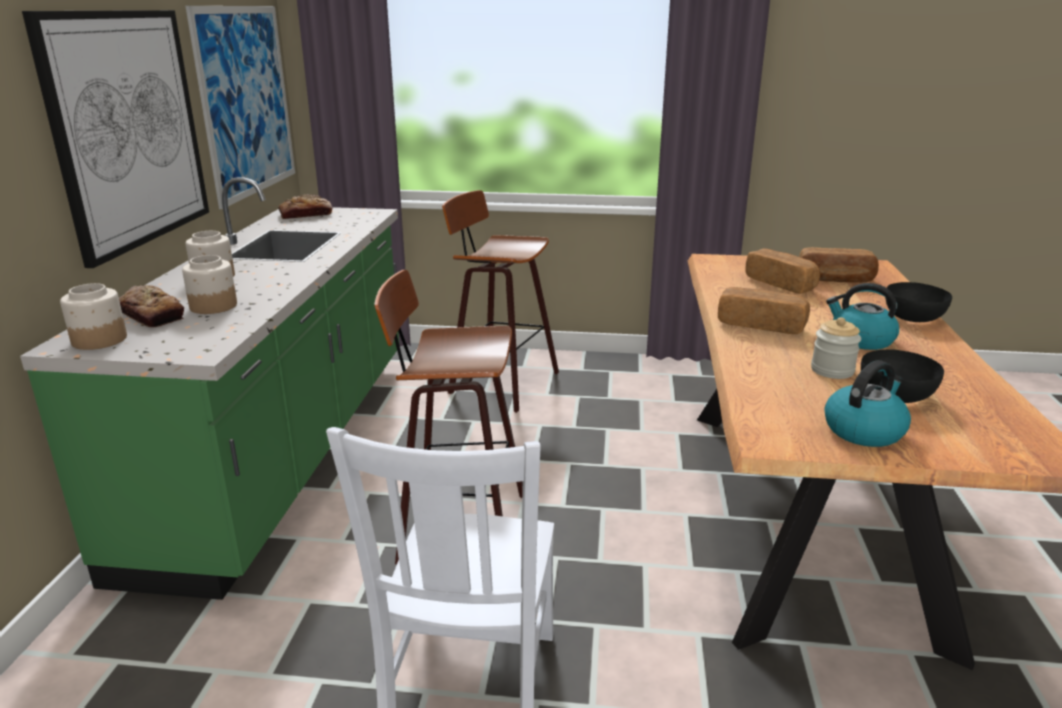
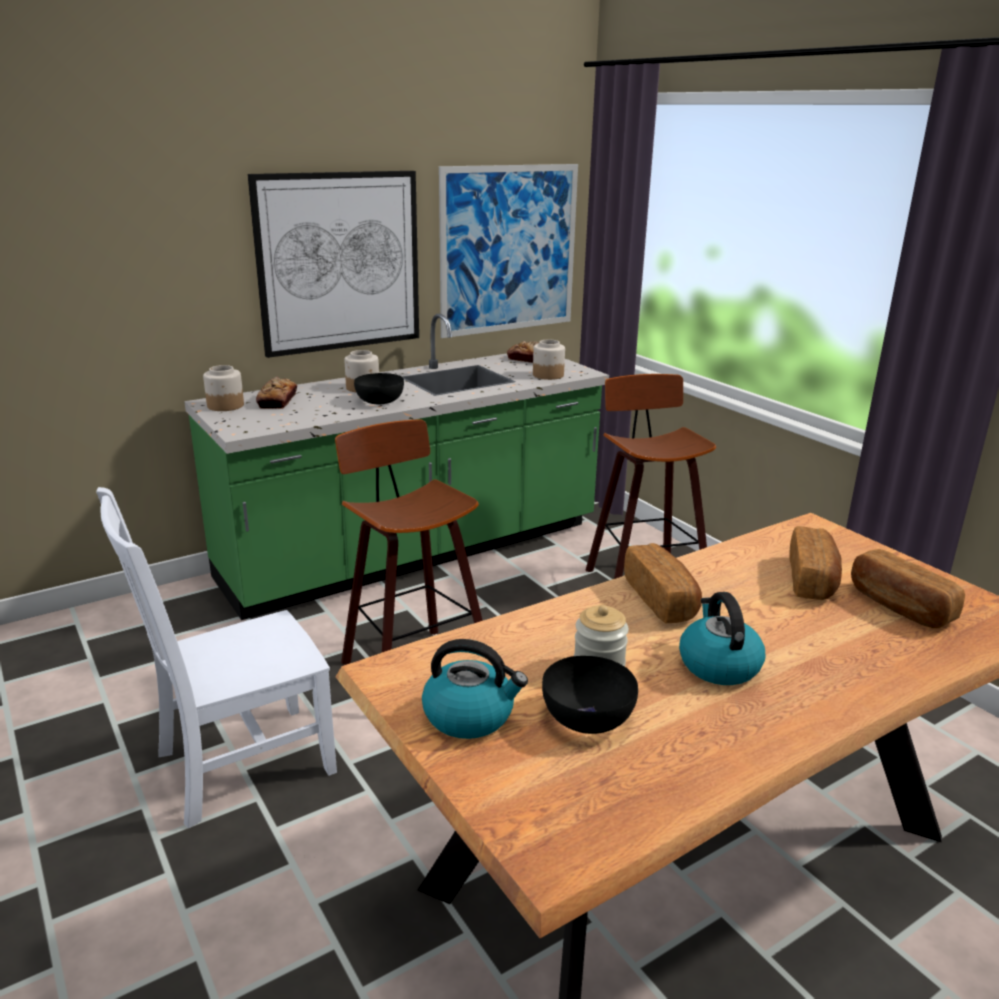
camera: 50 degrees right, 0 degrees up
(213, 306) = (313, 407): jar -> jar (547, 375)
(914, 317) = (862, 685): black bowl -> black bowl (380, 401)

